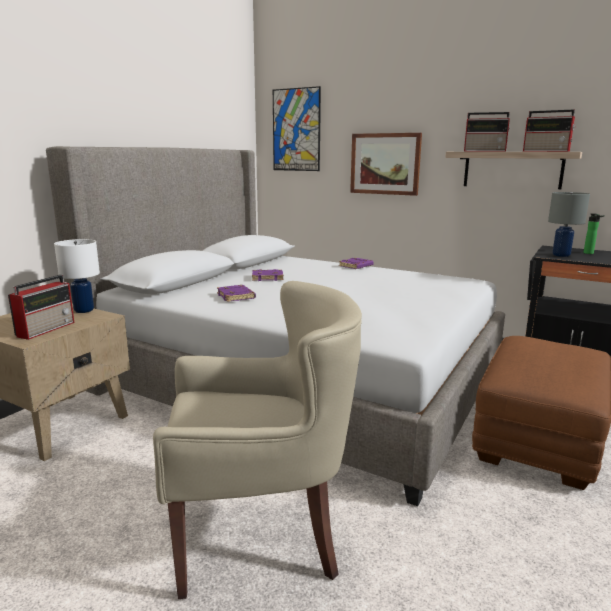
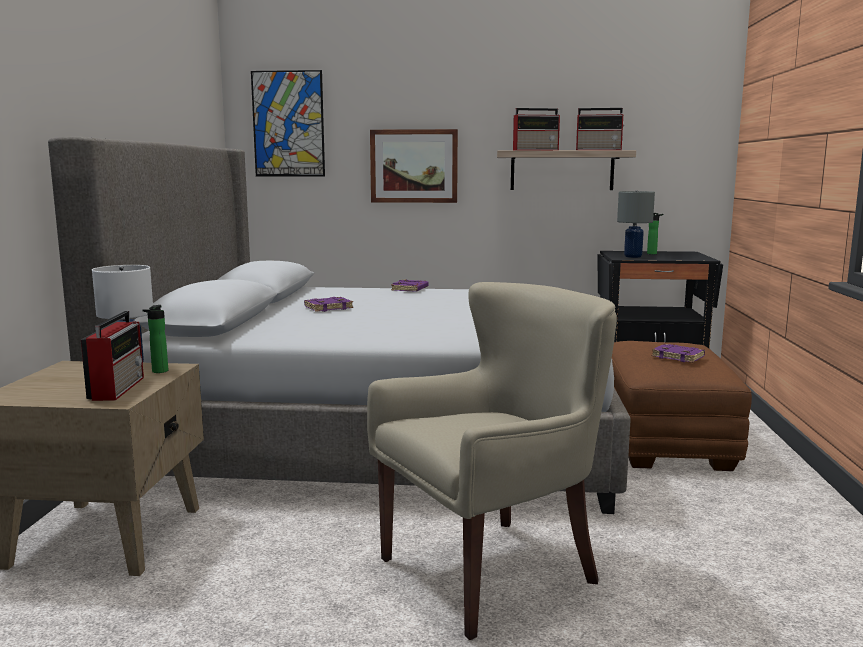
camera: 25 degrees left, 5 degrees down
(90, 319) = (158, 372): none -> bottle
(236, 296) = (328, 327): purple book -> purple book (678, 357)

